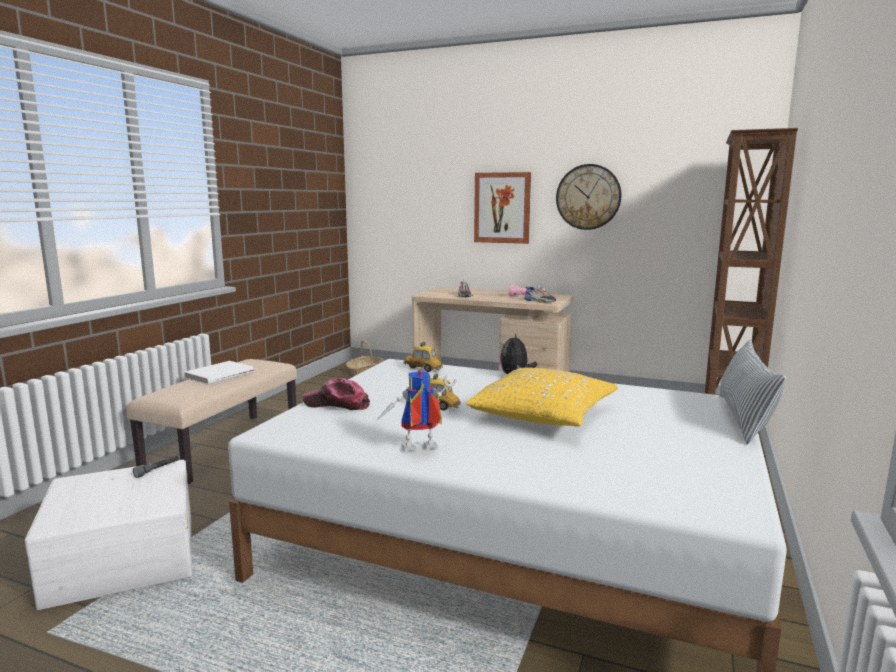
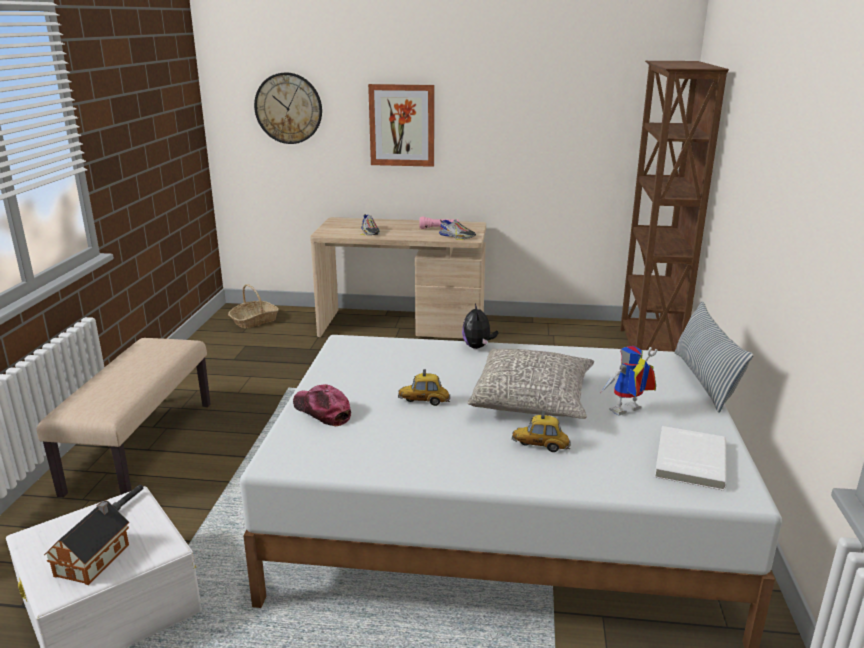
camera: 15 degrees left, 10 degrees up
(103, 503) = (95, 558): none -> toy house
(218, 375) = (126, 369): white book -> white book (688, 460)
(337, 404) = (322, 411): cap -> cap turned 45 degrees clockwise
(417, 449) = (441, 462): toy robot -> toy robot (626, 412)
(422, 369) = (379, 348): toy car -> toy car (540, 446)
(543, 415) = (532, 399): yellow pillow -> grey pillow
(588, 197) = (499, 114): wall clock -> wall clock (288, 108)

